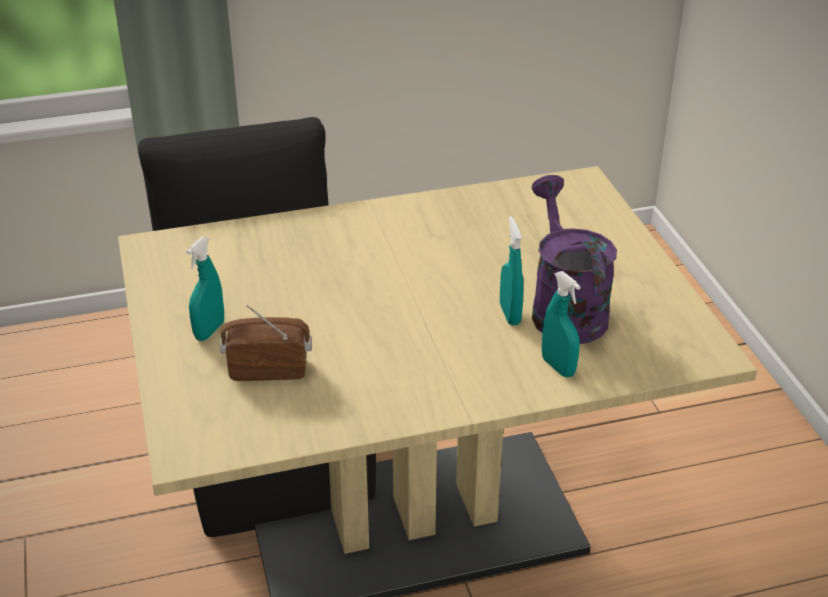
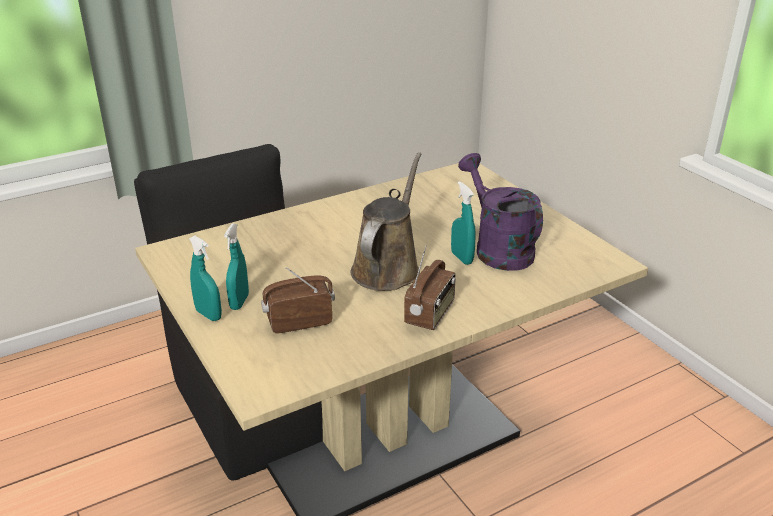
camera: 15 degrees left, 5 degrees down
(409, 313) = (388, 267): none -> brown watering can
(432, 388) = (430, 314): none -> radio
(558, 367) = (514, 286): turquoise spray bottle -> turquoise spray bottle (208, 315)

